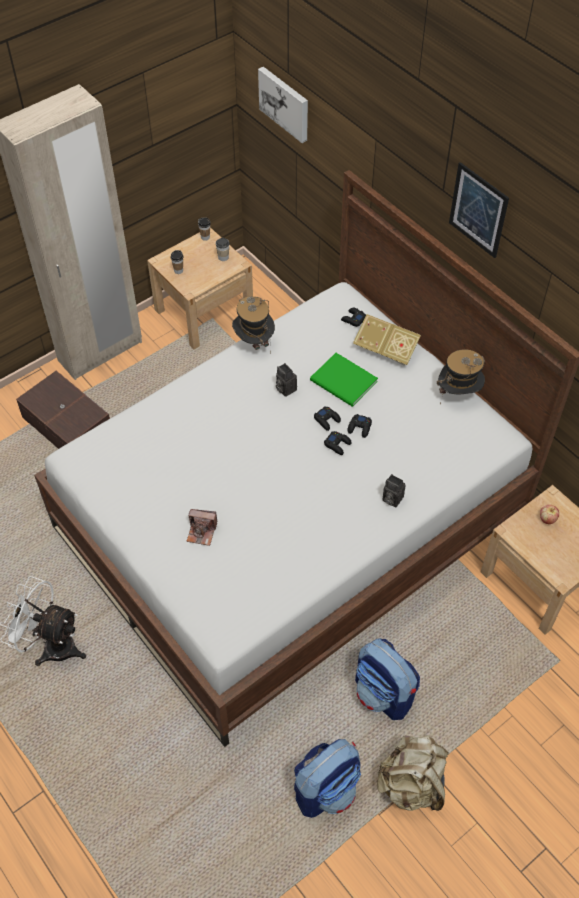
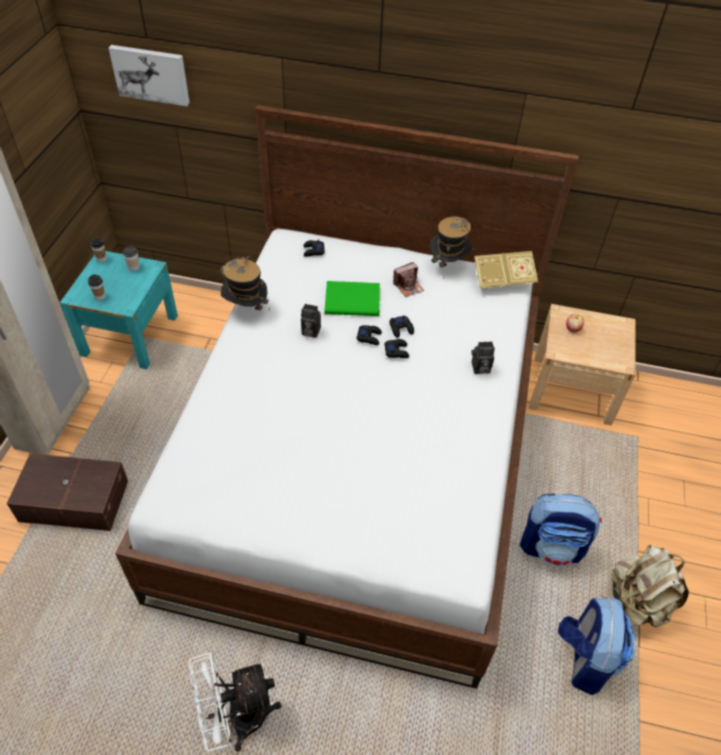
camera: 40 degrees left, 5 degrees down
(202, 532) = (354, 493): camera -> camera (408, 286)
(204, 312) = (130, 335): beige nightstand -> turquoise nightstand
(386, 349) = (362, 260): book -> book (502, 281)
(478, 210) = (430, 69): picture -> none

